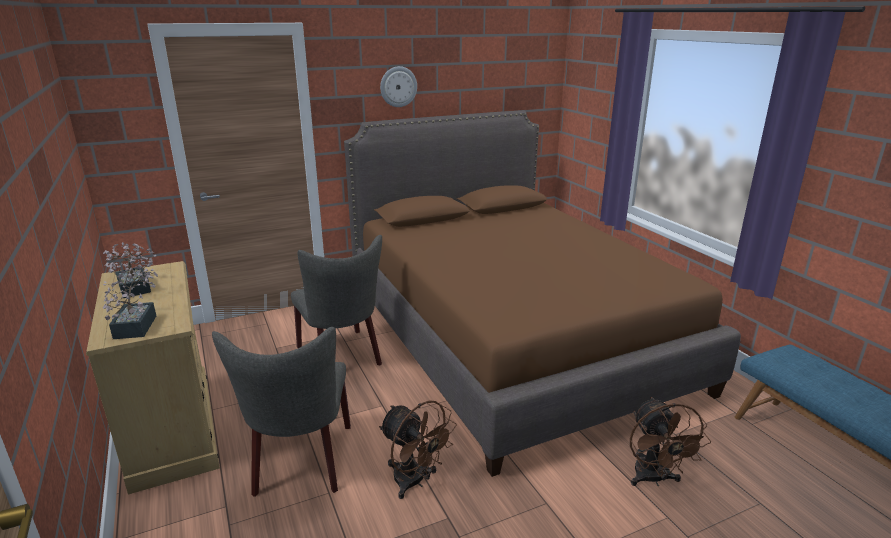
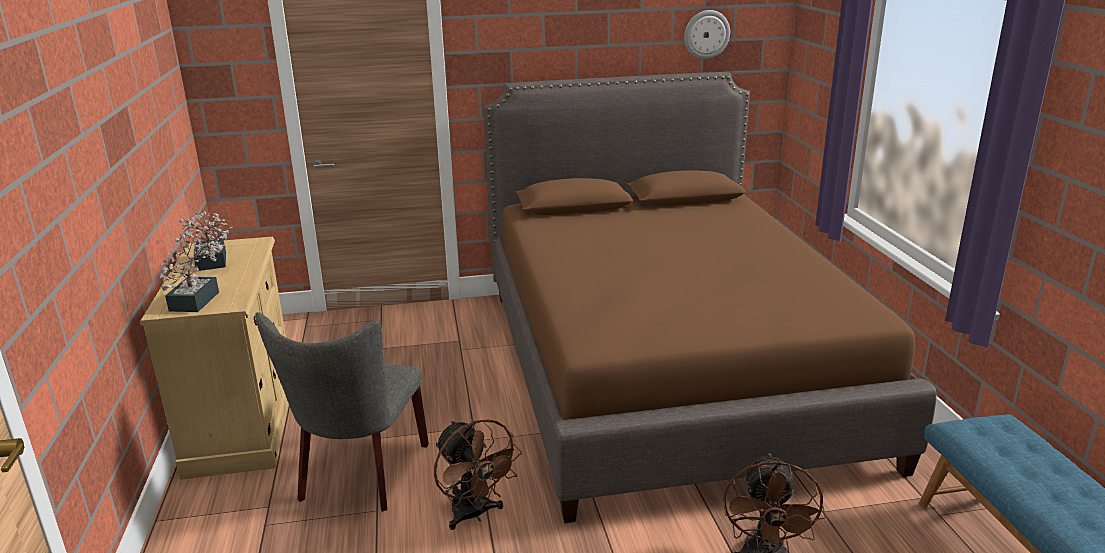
camera: 15 degrees right, 0 degrees up
(342, 357) = (449, 368): grey chair -> none
(398, 86) = (556, 39): wall clock -> wall clock (706, 34)

